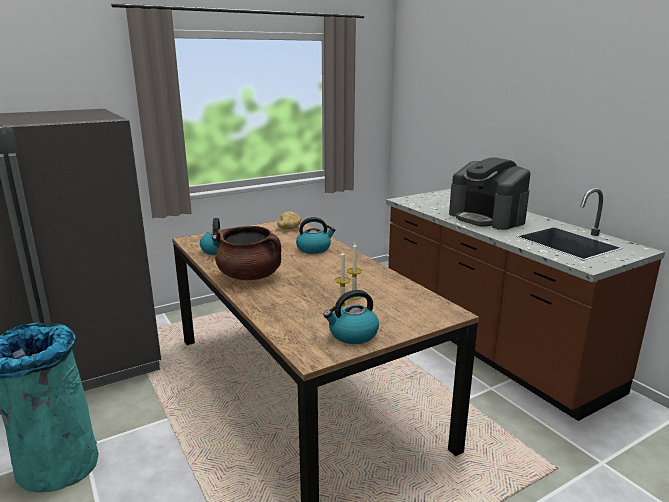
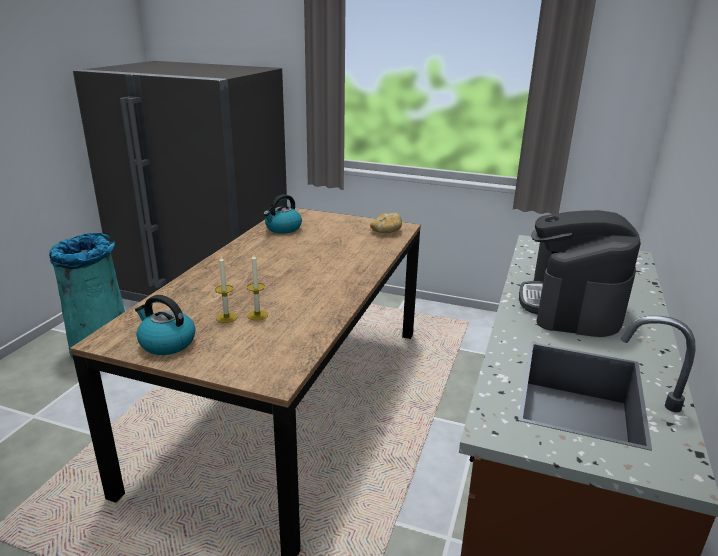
camera: 50 degrees right, 5 degrees up
(250, 276) = (244, 259): brown cooking pot -> none
(314, 249) = (349, 259): kettle -> none

